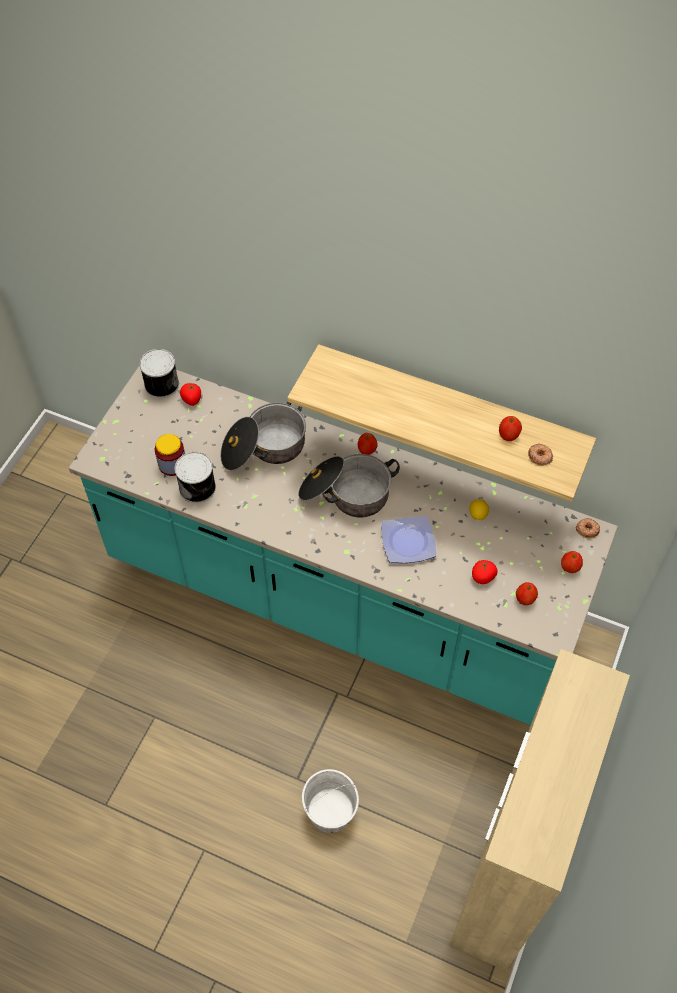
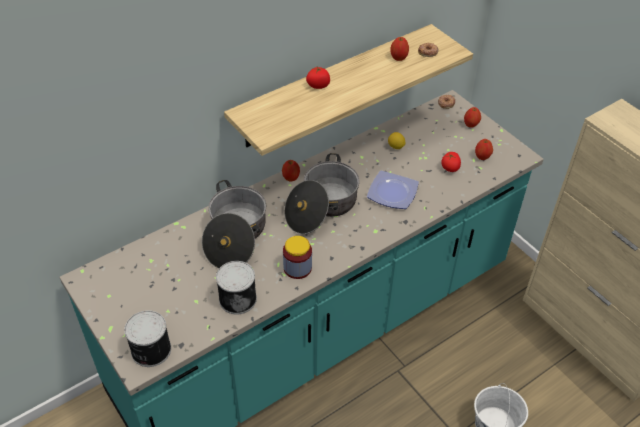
camera: 60 degrees left, 10 degrees down
(160, 384) = (101, 276): can -> can (150, 350)
(172, 464) = (197, 306): jar -> jar (297, 268)
(192, 400) = (140, 262): tomato -> tomato (318, 85)

